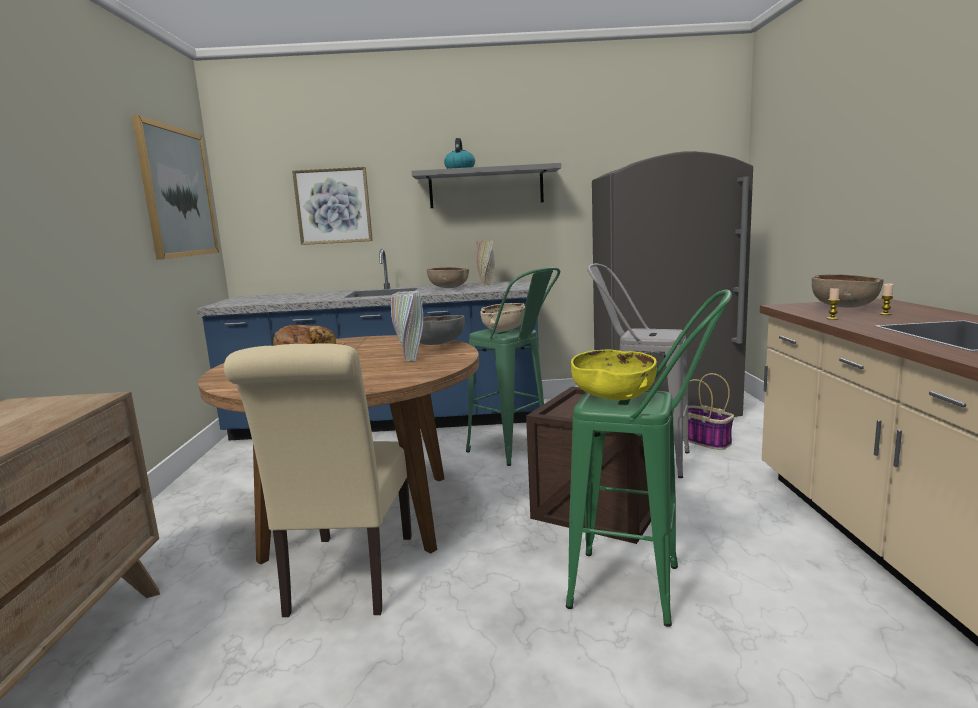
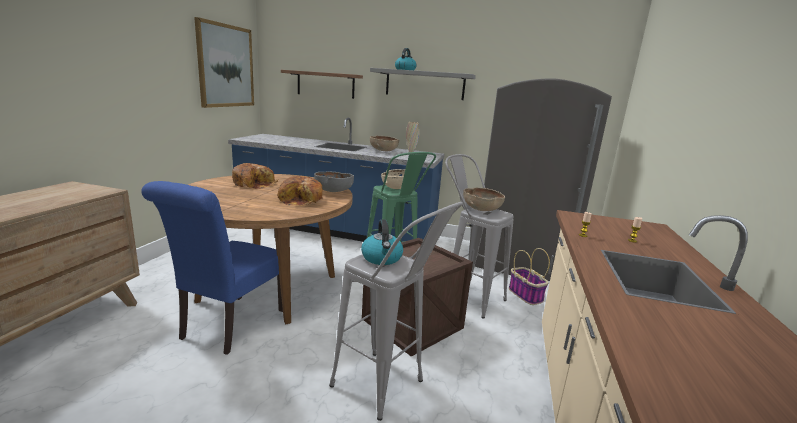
camera: 15 degrees right, 5 degrees up
(333, 206) = (325, 84): picture -> shelf
(348, 578) = (229, 326): beige chair -> blue chair
(411, 359) = (301, 200): white vase -> bread
(614, 396) = (382, 258): yellow bowl -> kettle
(646, 590) = (388, 390): green stool -> grey stool
(844, 307) = (613, 226): brown bowl -> brown bowl (481, 210)

